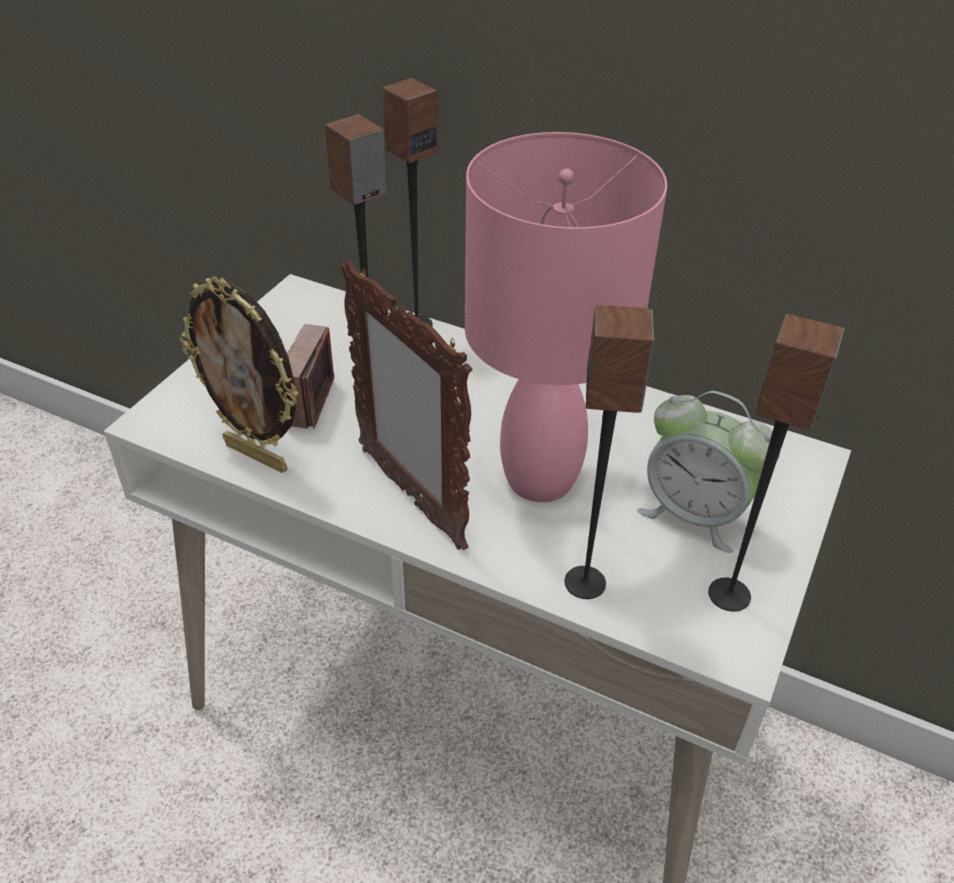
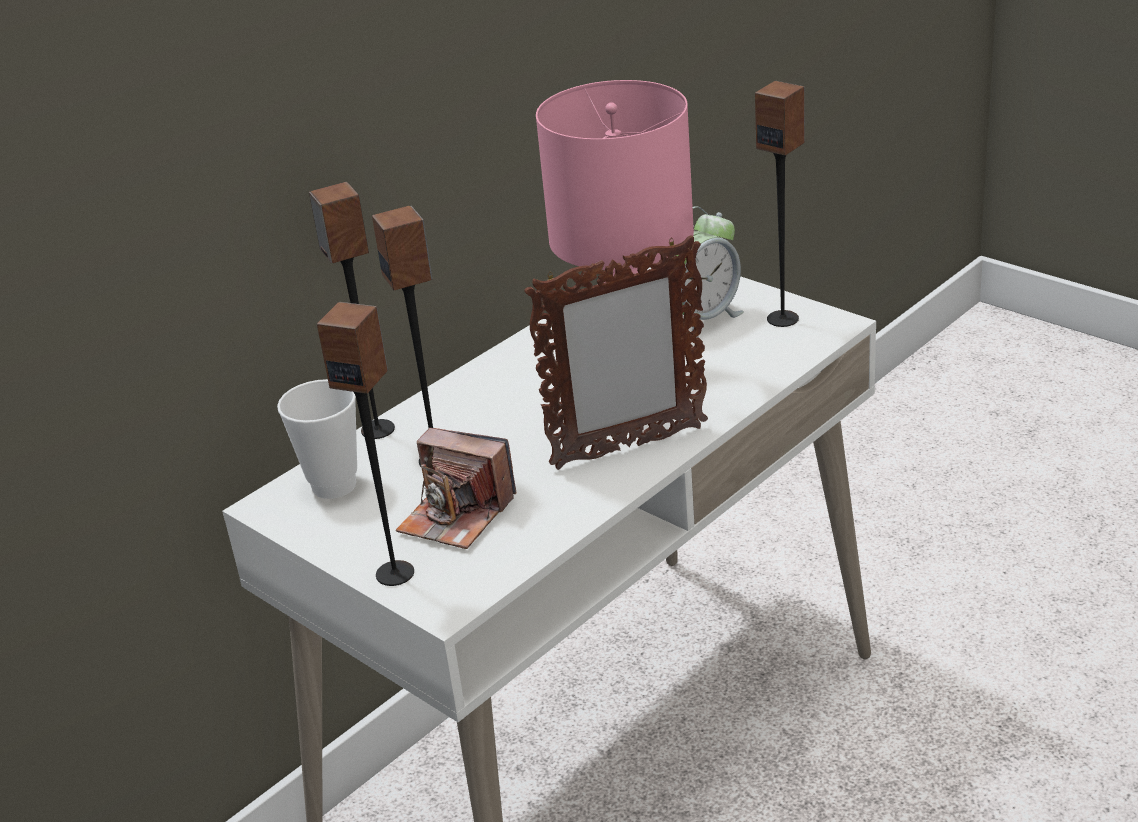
camera: 70 degrees left, 10 degrees down
(258, 455) = (535, 532): picture frame -> none
(327, 320) = (334, 485): none -> cup
(586, 583) = (753, 374): speaker -> speaker (395, 573)

